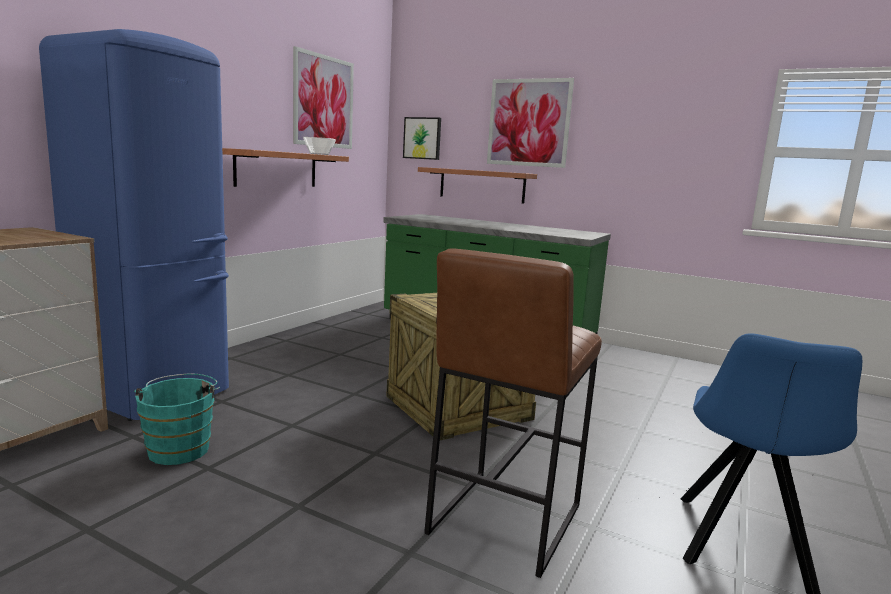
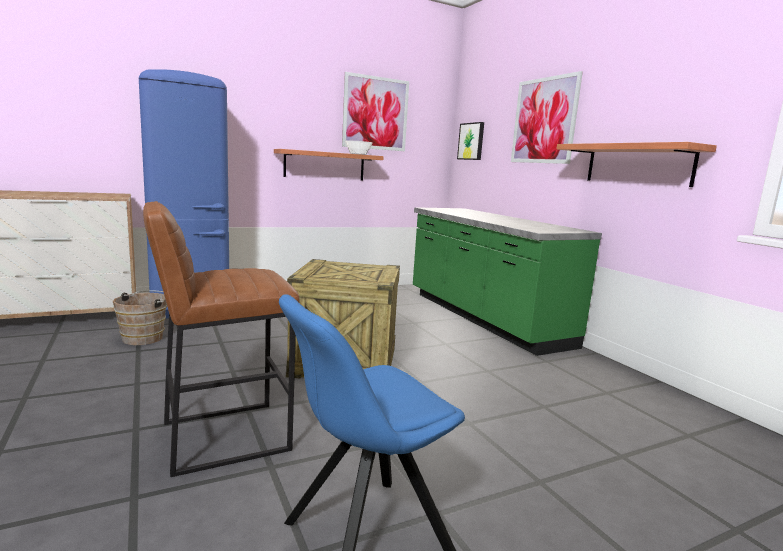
camera: 35 degrees right, 0 degrees up
(180, 448) = (146, 337): turquoise bucket -> brown bucket
(481, 185) = (507, 182): shelf -> shelf (638, 164)

